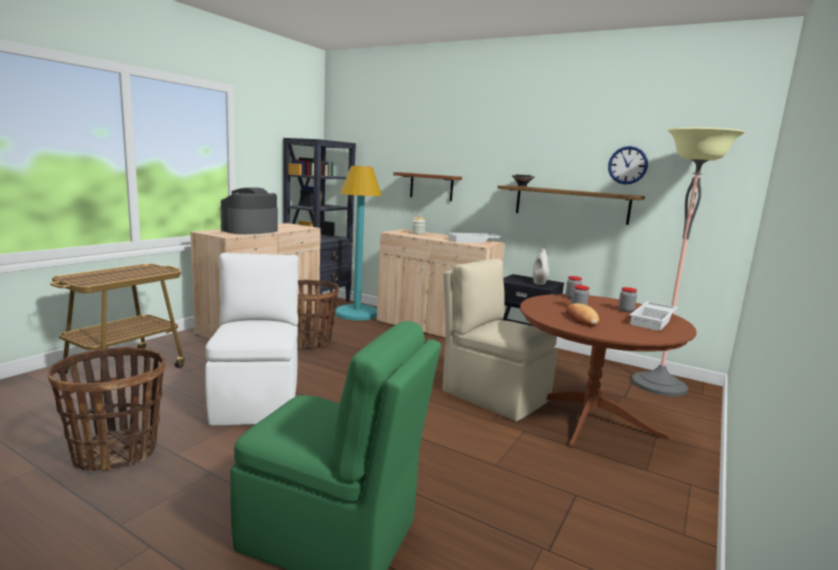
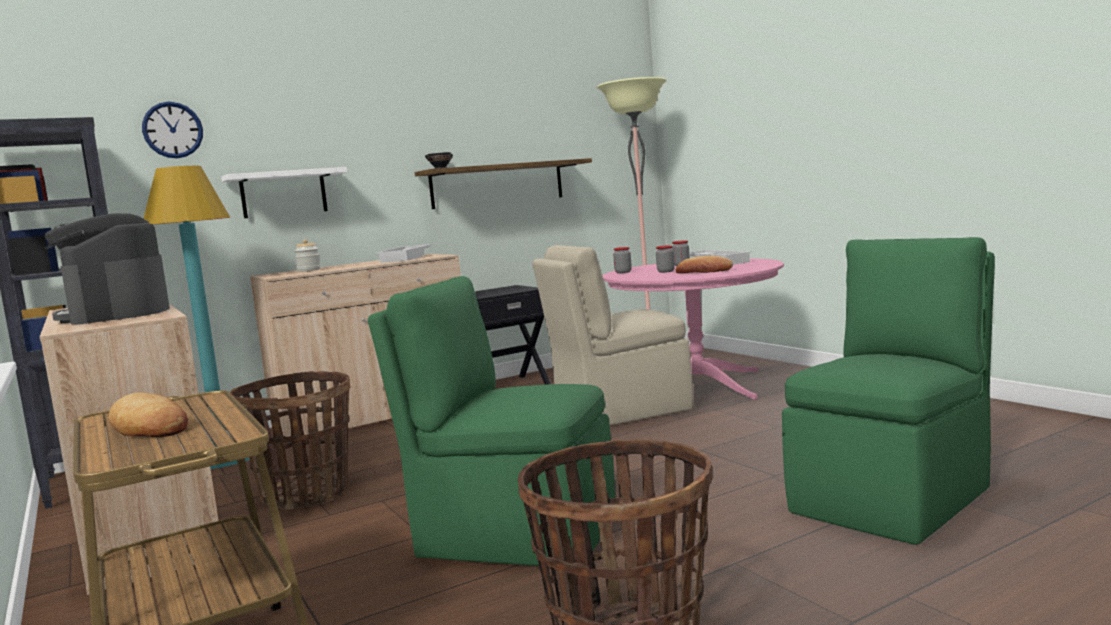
camera: 60 degrees left, 5 degrees down
(121, 273) = (149, 427): none -> bread
(257, 400) = (513, 534): white chair -> green chair
(431, 186) = (283, 193): brown shelf -> white shelf
(539, 283) = (510, 289): white vase -> none
(588, 416) = (698, 385): brown dining table -> pink dining table
(627, 165) = (546, 129): wall clock -> wall clock (172, 130)

